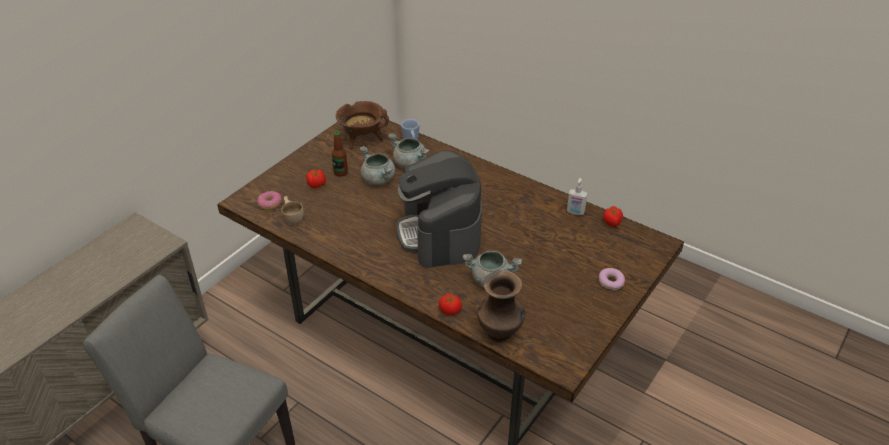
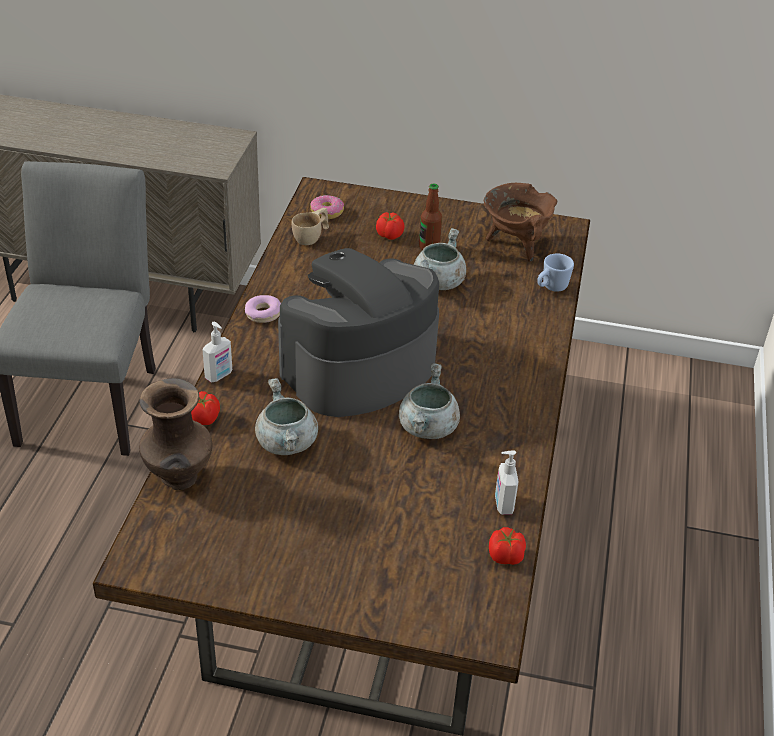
camera: 65 degrees right, 0 degrees up
(410, 163) = (496, 301): grey cooking pot -> grey cooking pot (428, 428)
(412, 295) = (219, 376): none -> soap dispenser
(611, 282) = (351, 582): donut -> donut (263, 314)

